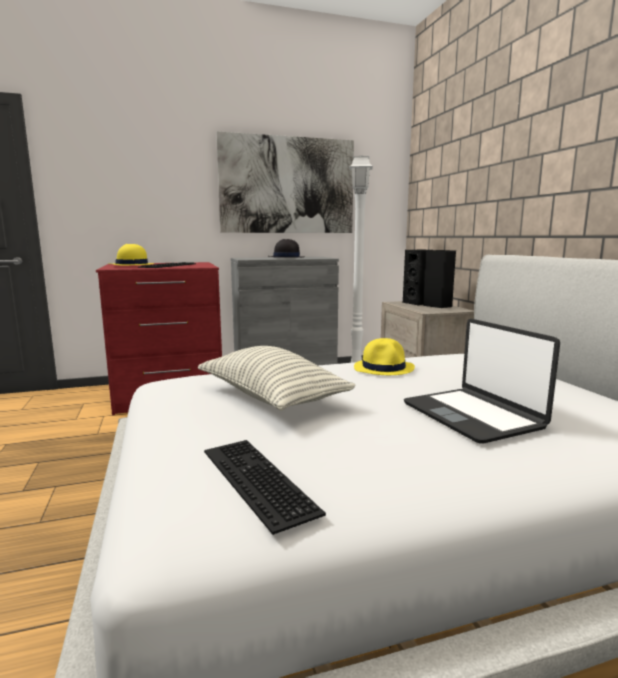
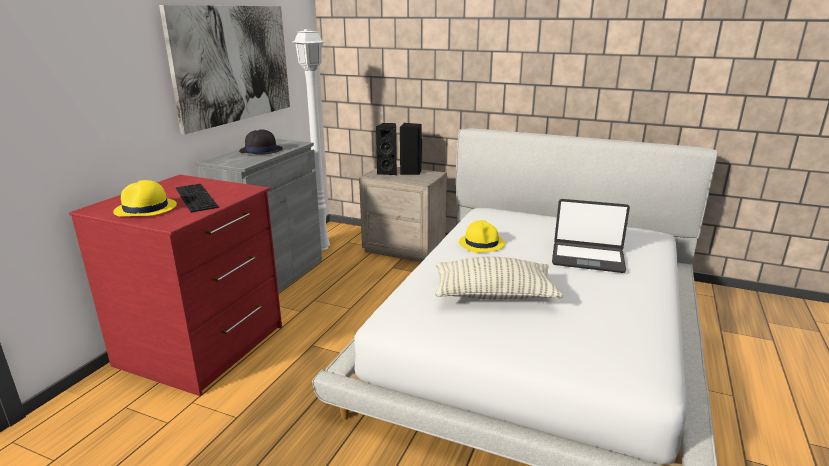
camera: 50 degrees left, 10 degrees up
(253, 479) = (613, 339): keyboard -> none

